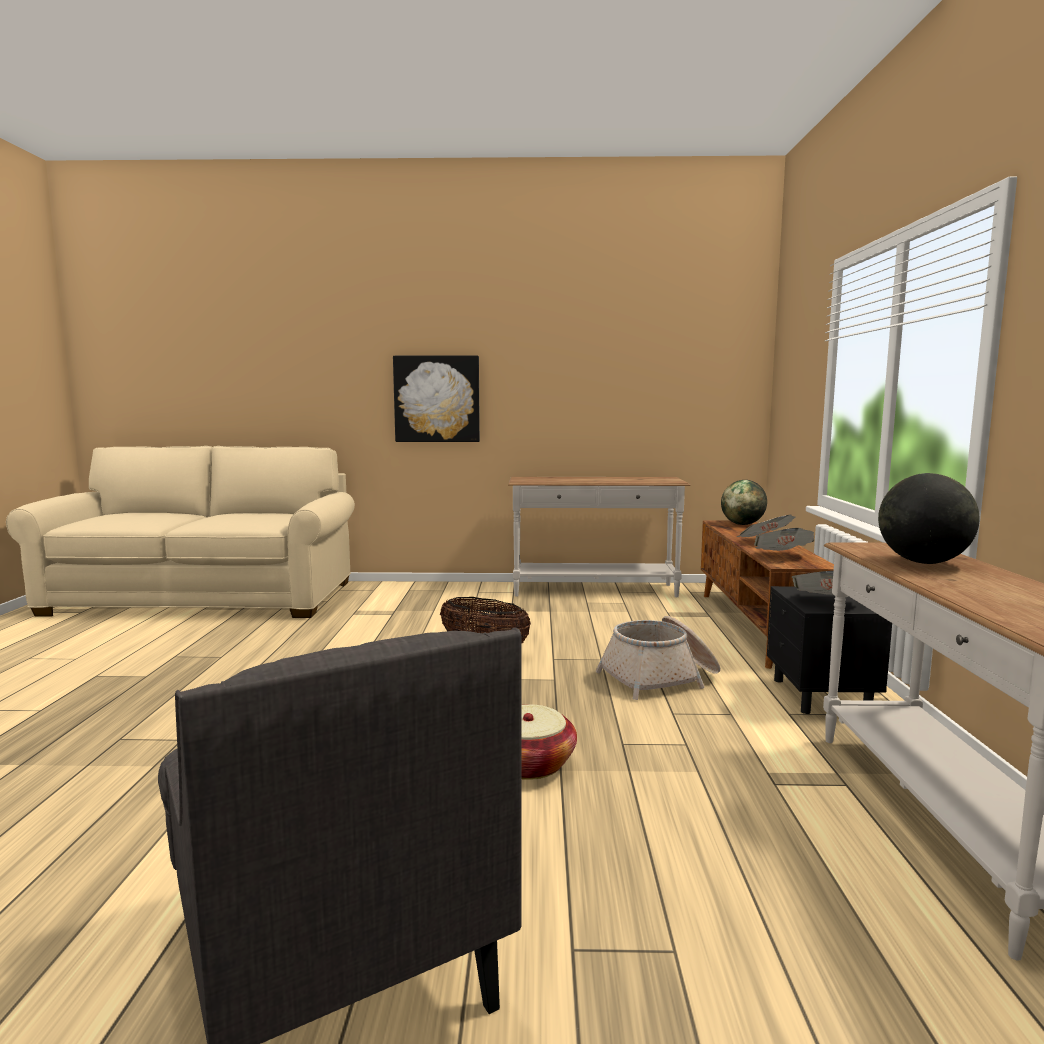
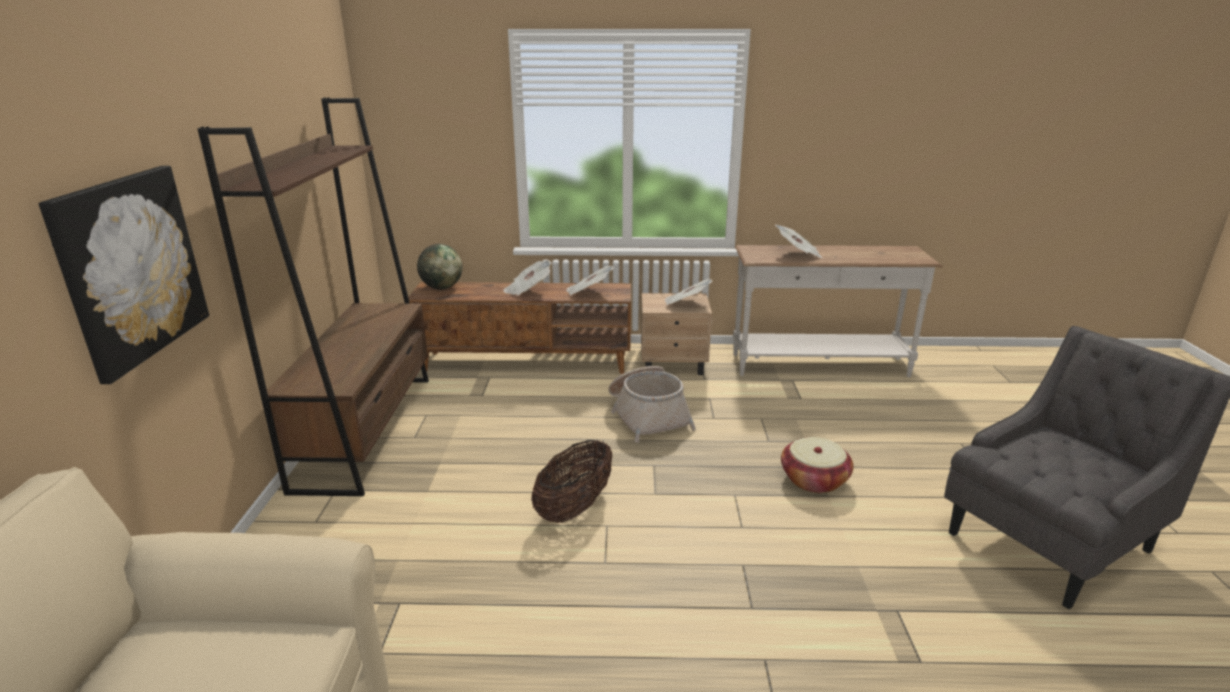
camera: 90 degrees left, 15 degrees up
(594, 591) = (367, 429): white console table -> brown bookcase
(820, 696) = (674, 365): black nightstand -> beige nightstand
(923, 562) = (798, 254): globe -> newspaper

